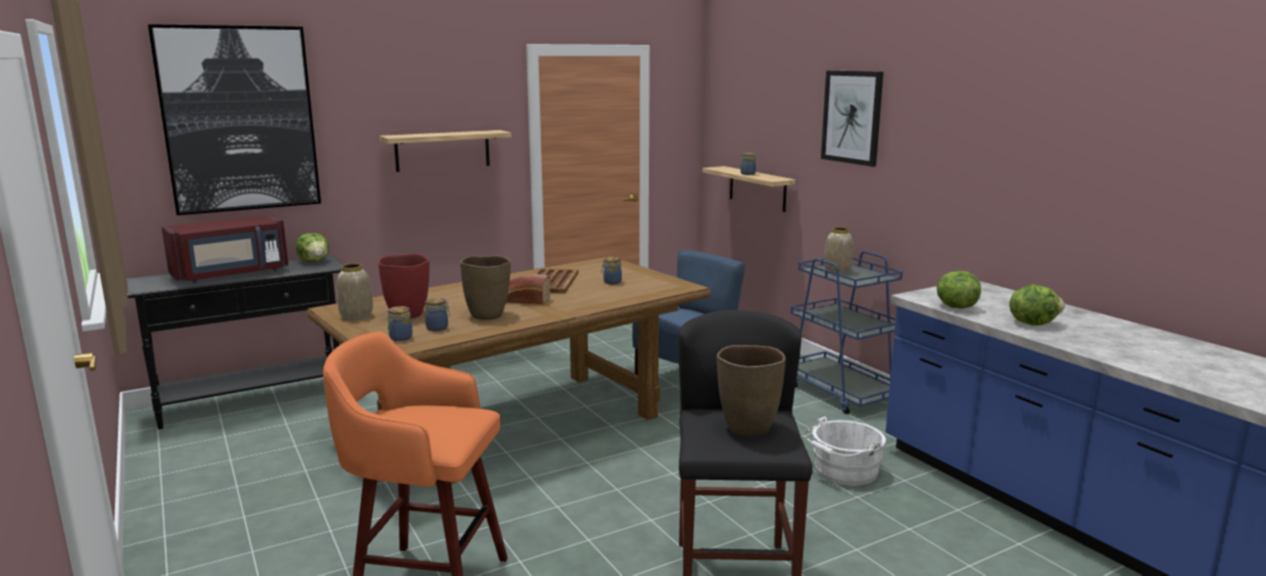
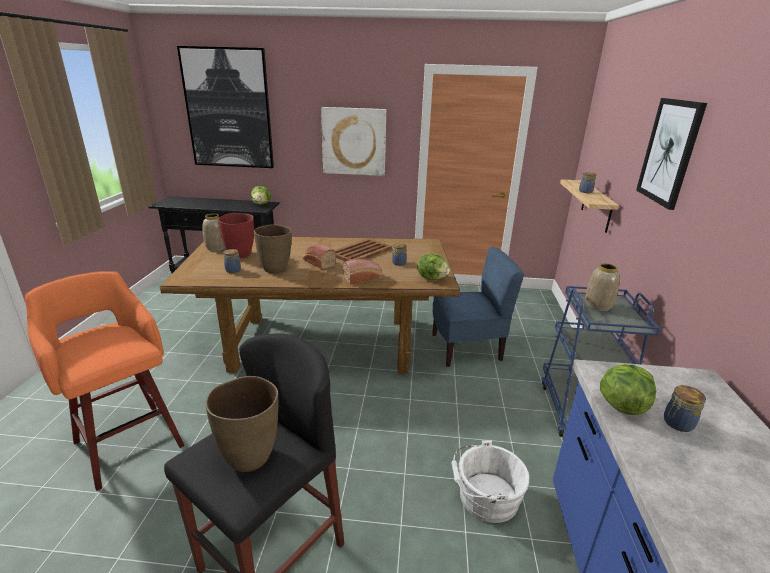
camera: 35 degrees right, 10 degrees up
(231, 274) = (212, 204): red microwave -> none
(400, 338) = (202, 272): jar -> jar (677, 423)
(442, 150) = (354, 141): shelf -> picture
(603, 301) = (363, 278): none -> bread
(1032, 323) = (691, 478): lettuce -> lettuce (432, 278)

